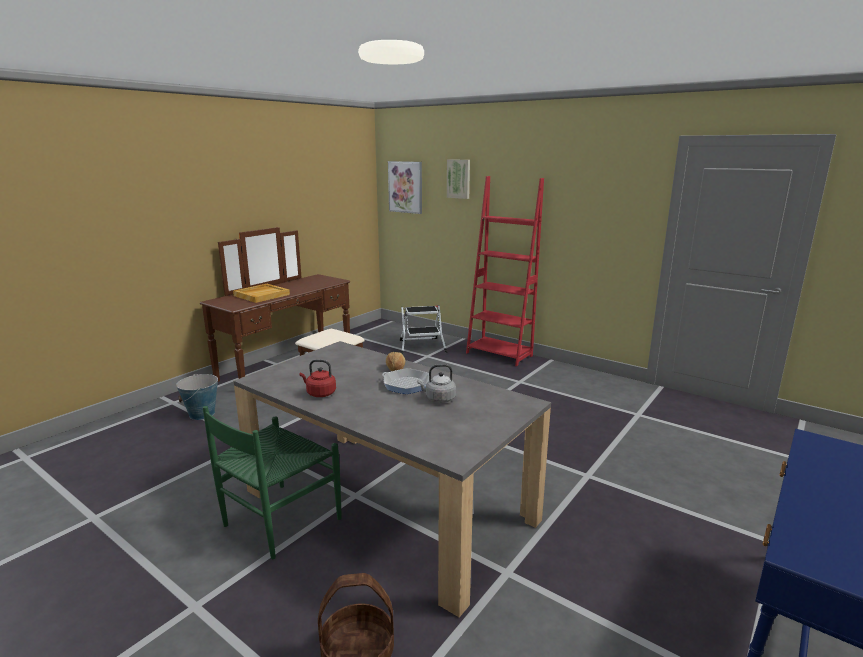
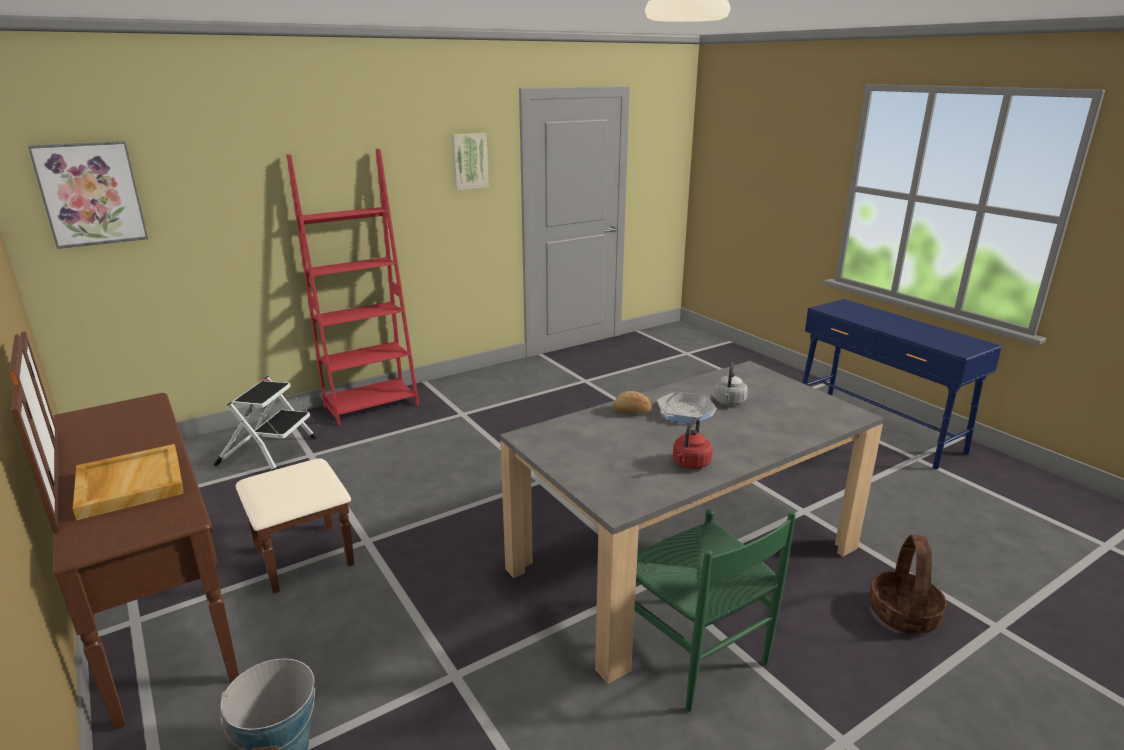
camera: 70 degrees left, 5 degrees up
(459, 179) = (223, 164): picture -> picture (469, 161)

